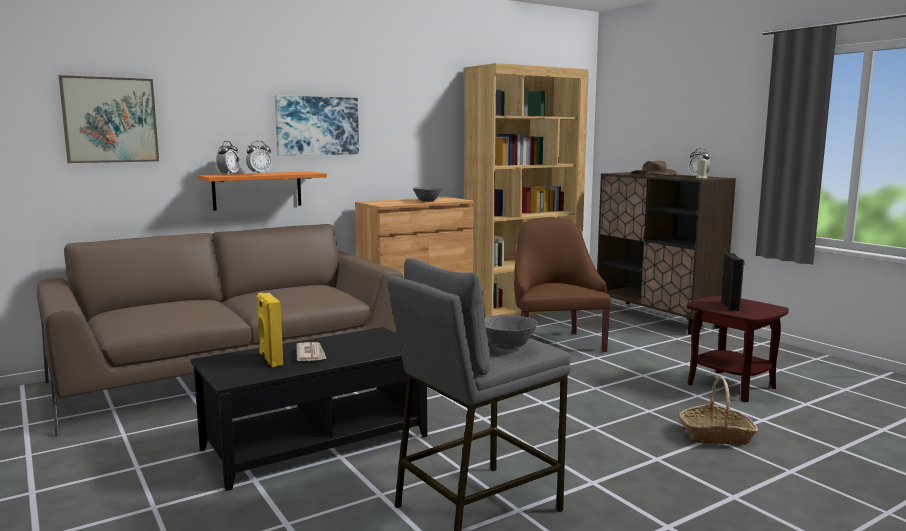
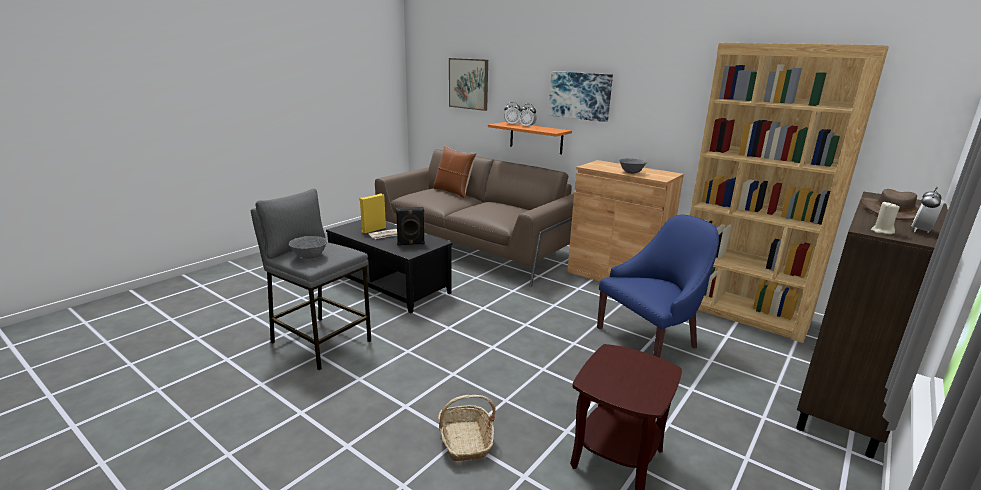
camera: 70 degrees right, 10 degrees up
(166, 301) = (453, 192): none -> brown pillow
(555, 343) = (650, 339): brown armchair -> blue armchair
(731, 306) = (624, 371): black speaker -> black speaker (411, 244)

